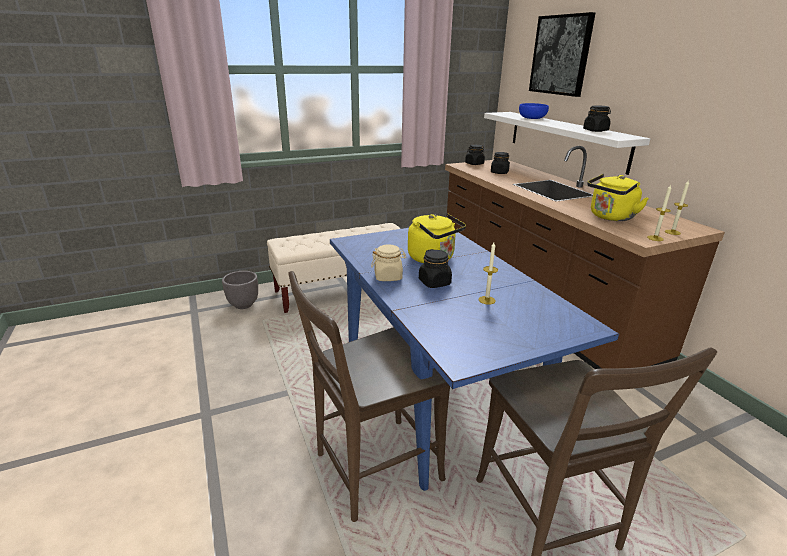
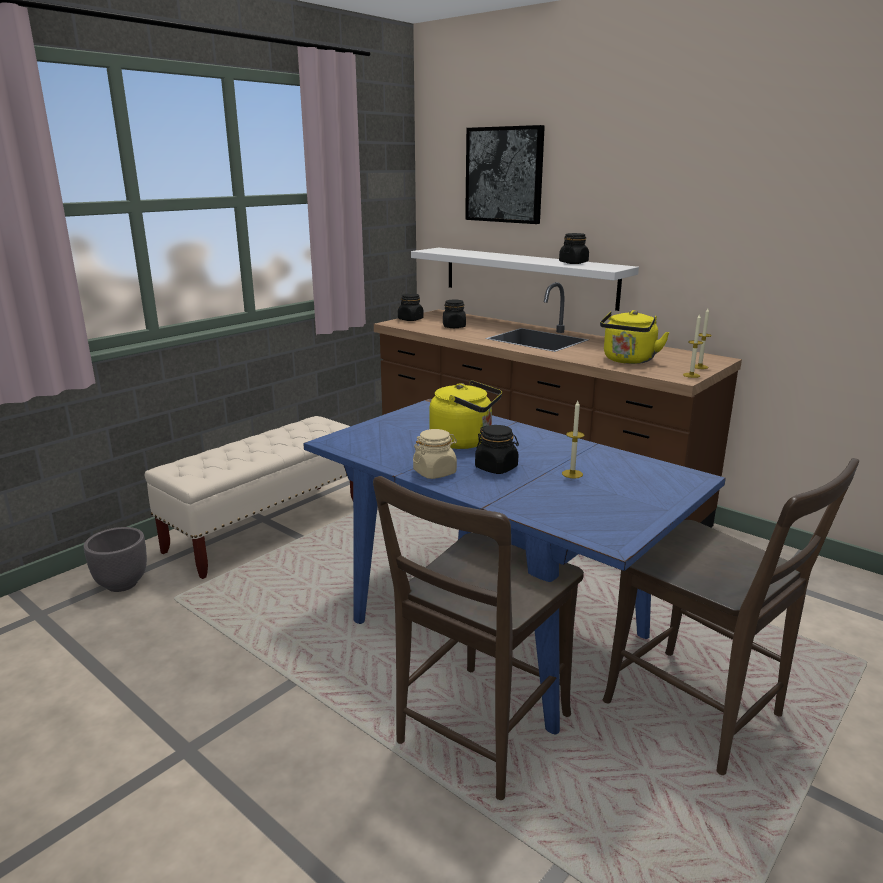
camera: 25 degrees left, 5 degrees down
(531, 118) = (480, 254): blue bowl -> none

